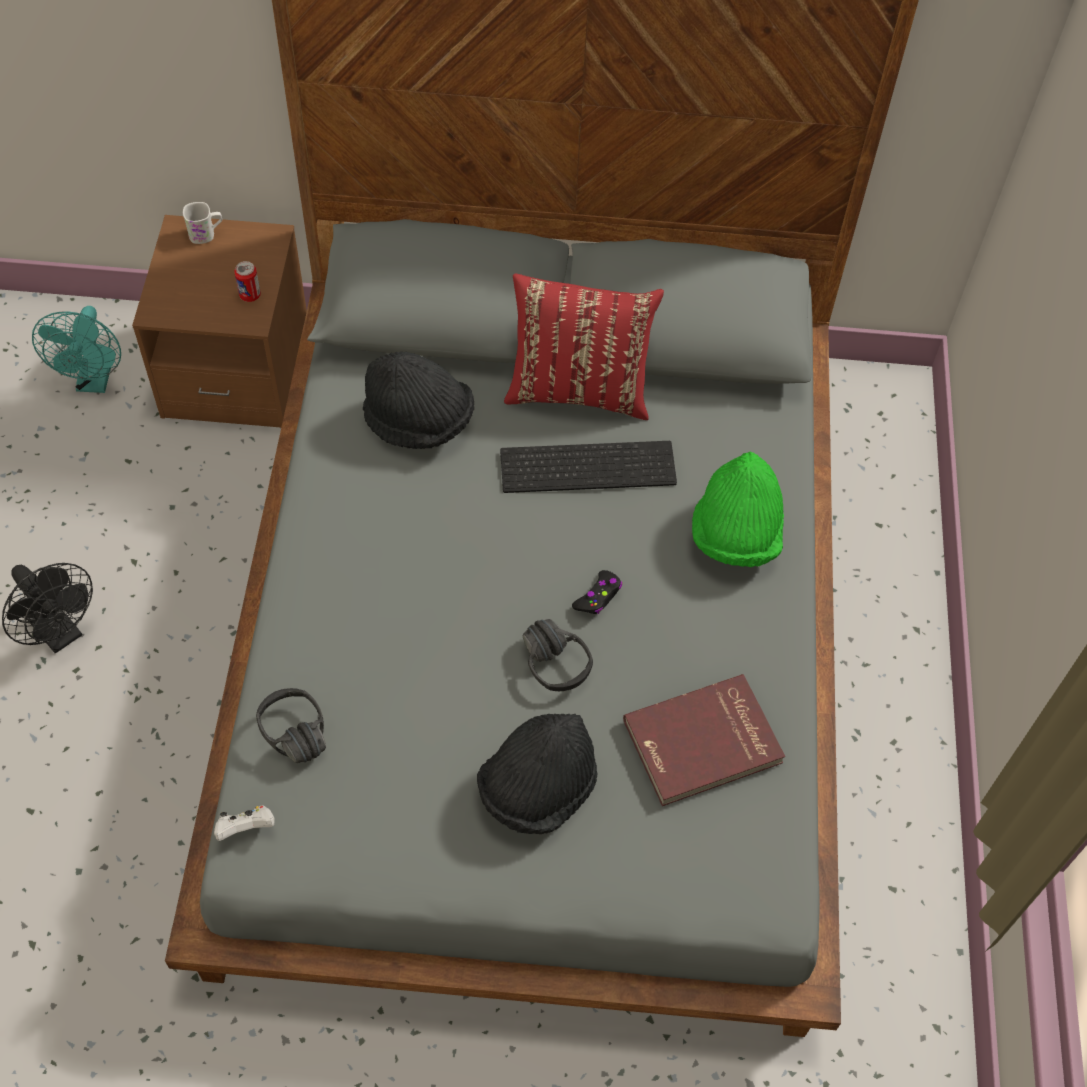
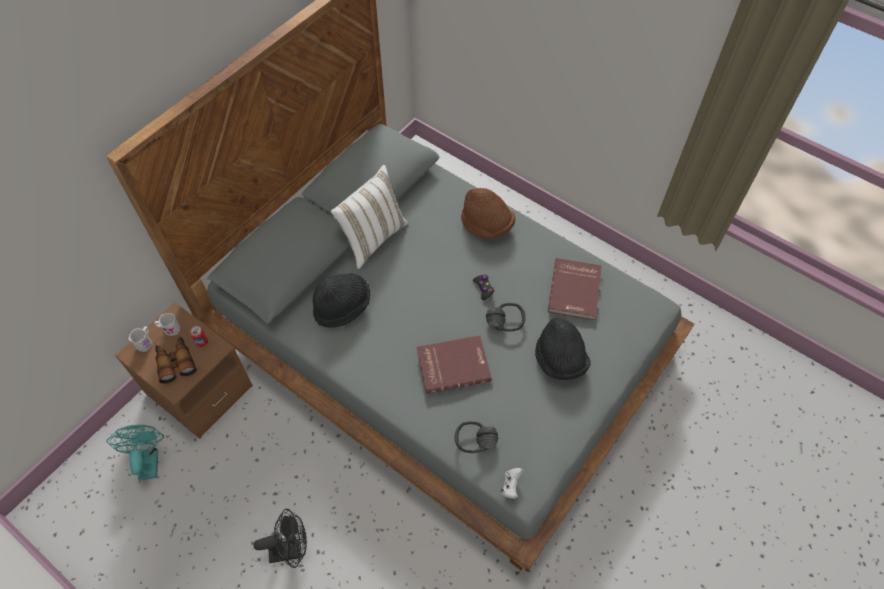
camera: 55 degrees left, 0 degrees up
(94, 381) = (148, 460): turquoise fan -> turquoise fan turned 135 degrees counterclockwise
(198, 286) = (175, 362): none -> binoculars
(245, 247) = (169, 329): none -> white mug
(414, 627) = (453, 364): none -> red book
(578, 390) = (373, 238): red pillow -> white pillow
(589, 464) = (415, 255): keyboard -> none
(735, 534) = (486, 225): green hat -> brown hat

